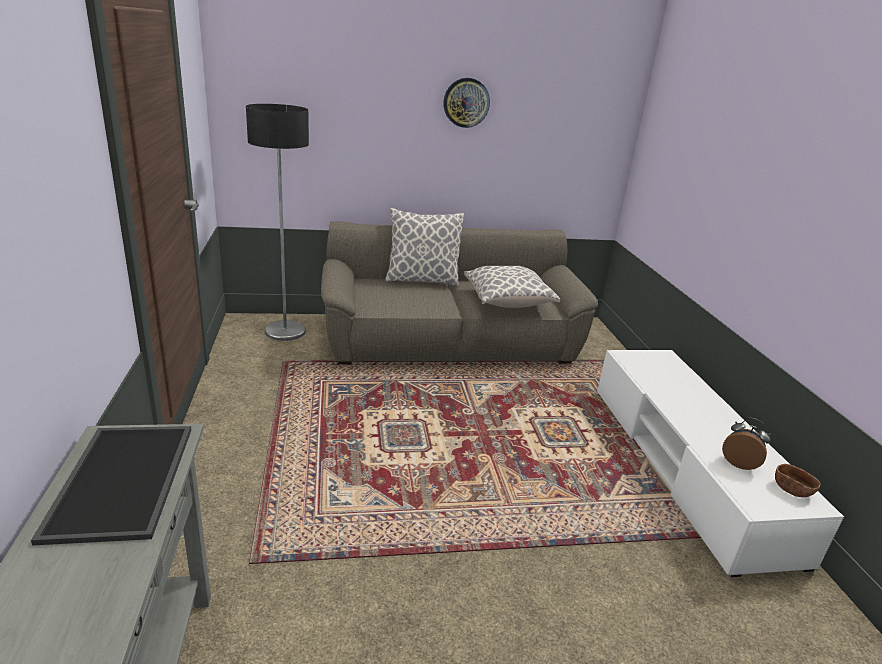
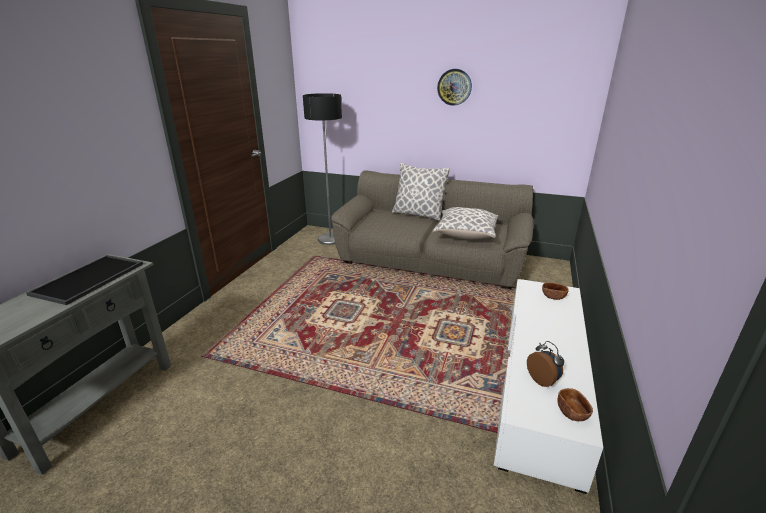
camera: 30 degrees right, 0 degrees up
(659, 364) = (553, 296): none -> brown bowl

